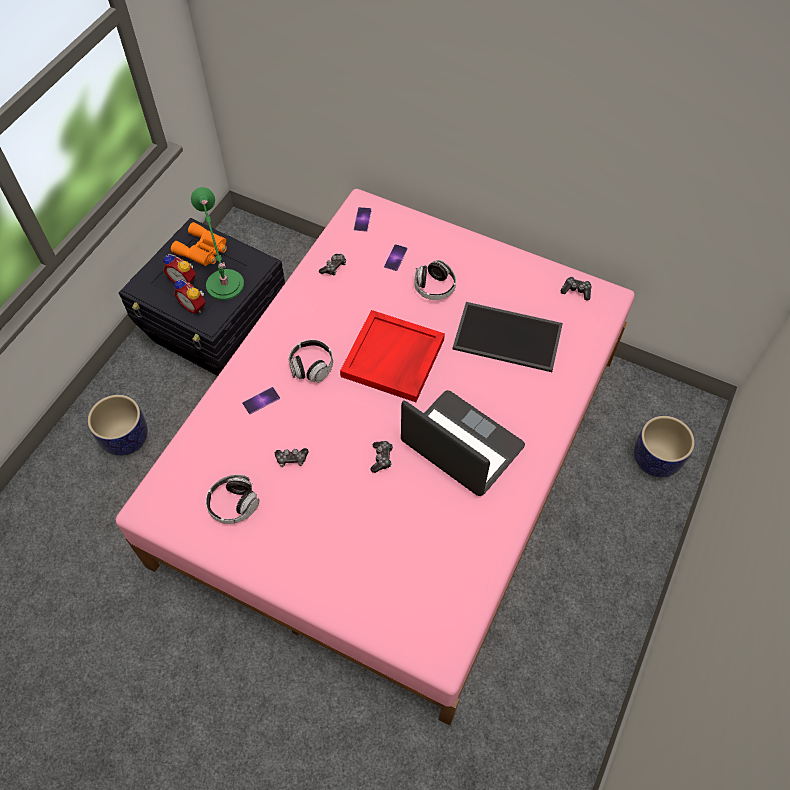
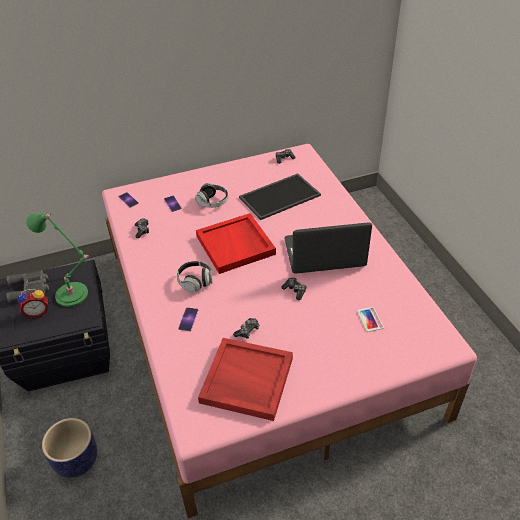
camera: 45 degrees left, 15 degrees down
(194, 306) = (64, 319): alarm clock -> none
(202, 250) = (30, 288): orange binoculars -> grey binoculars
(233, 505) = (246, 380): headphones -> red tray
(407, 554) = (370, 319): none -> phone
(655, 460) = (380, 229): planter -> none

